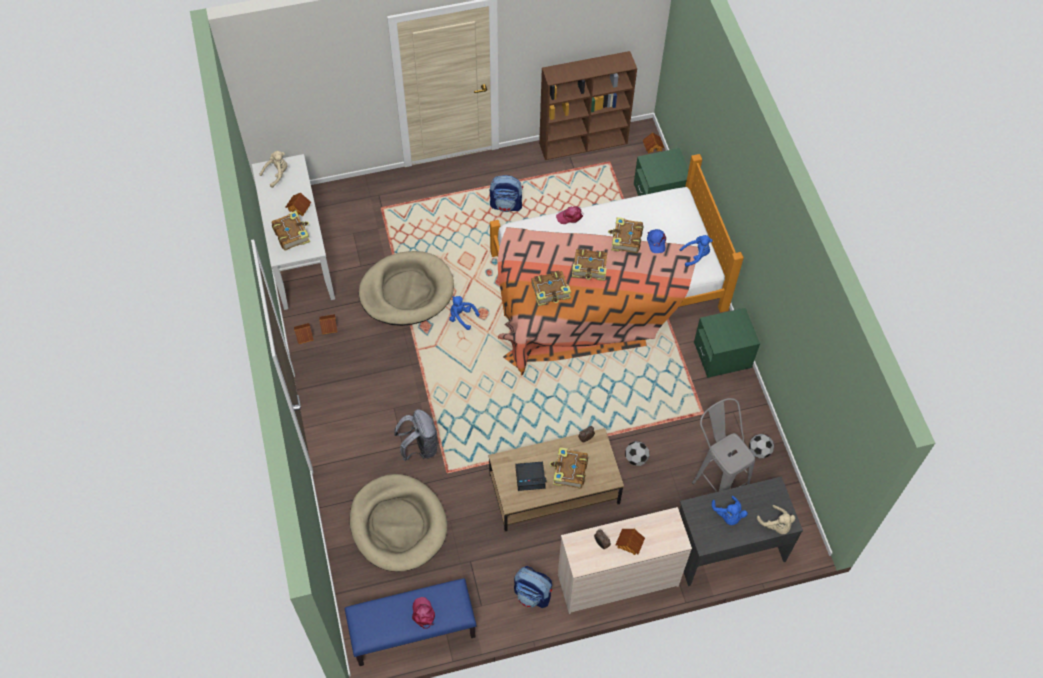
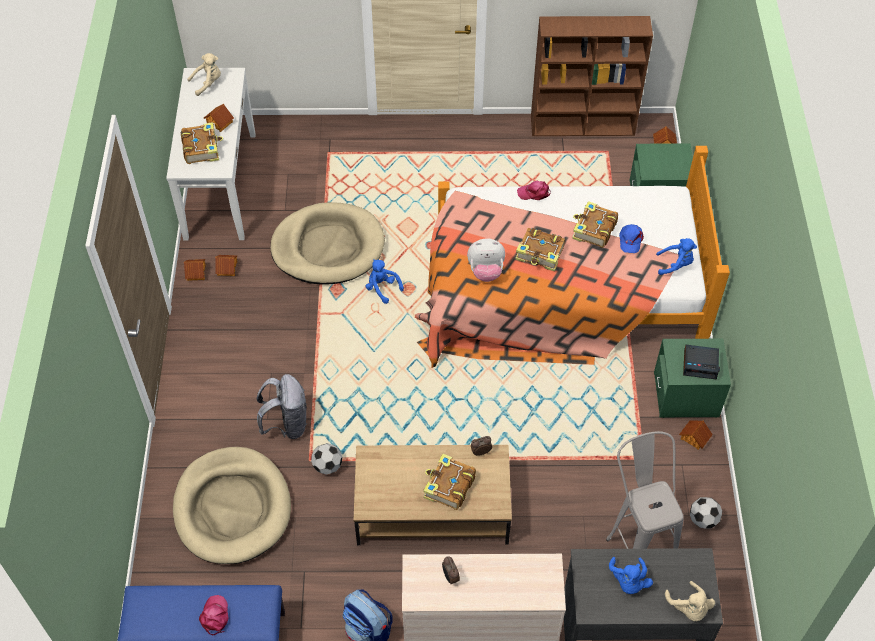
camera: 15 degrees right, 5 degrees down
(506, 205) = (472, 176): backpack -> none
(530, 477) = (399, 483): alarm clock -> alarm clock (700, 364)
(551, 291) = (485, 271): book -> plush toy
(629, 544) = (485, 585): toy house -> toy house (694, 438)
(636, 458) = (544, 494): football -> football (327, 466)

